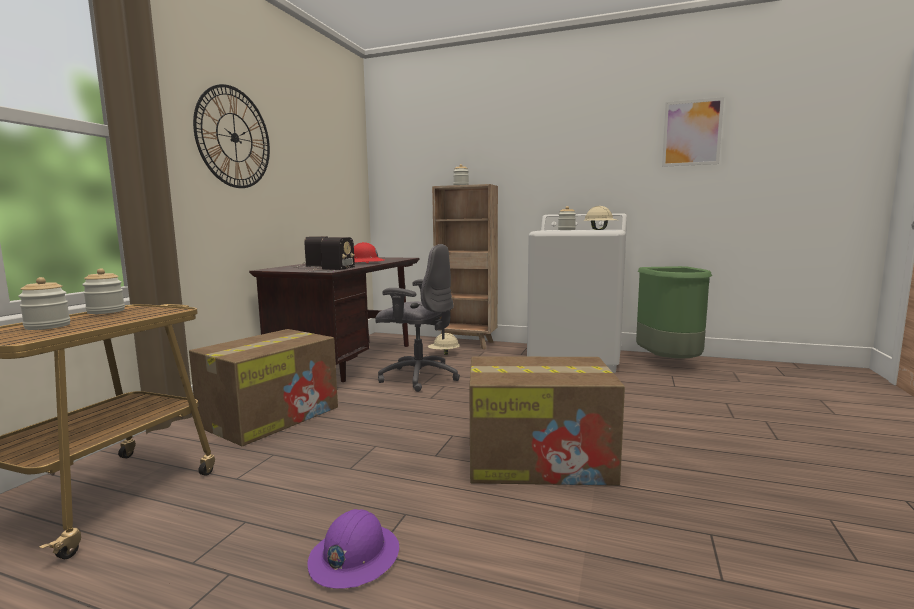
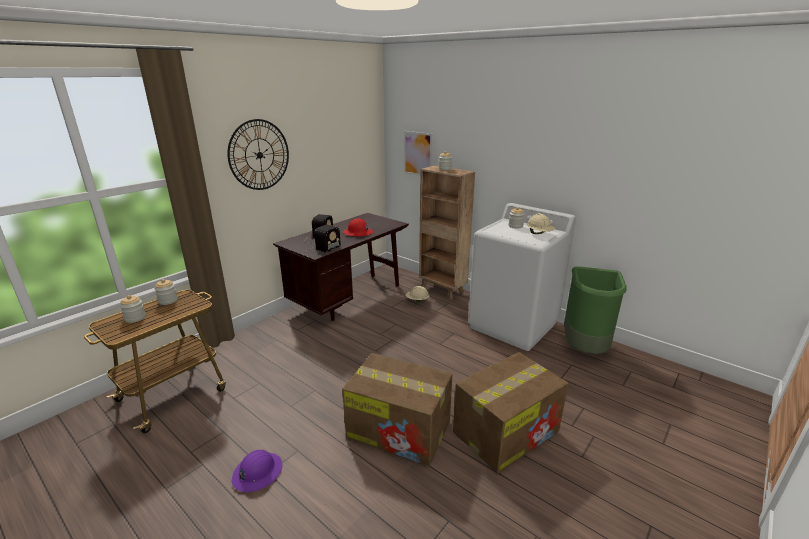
camera: 20 degrees right, 15 degrees up
(272, 416) = (275, 347): cardboard box -> cardboard box (506, 431)
(418, 377) = (381, 325): grey office chair -> none
(692, 133) = (645, 153): picture -> picture (417, 154)

